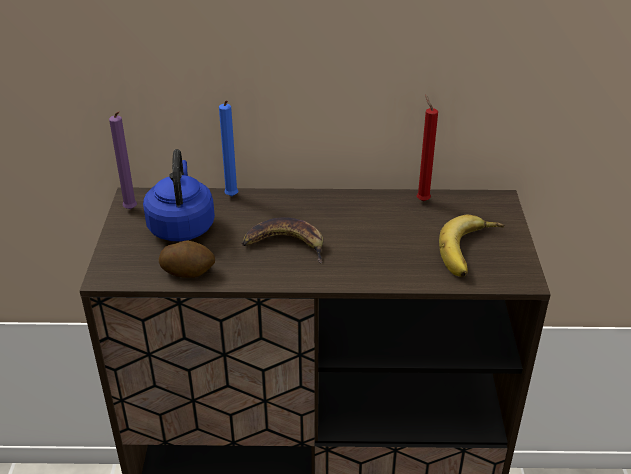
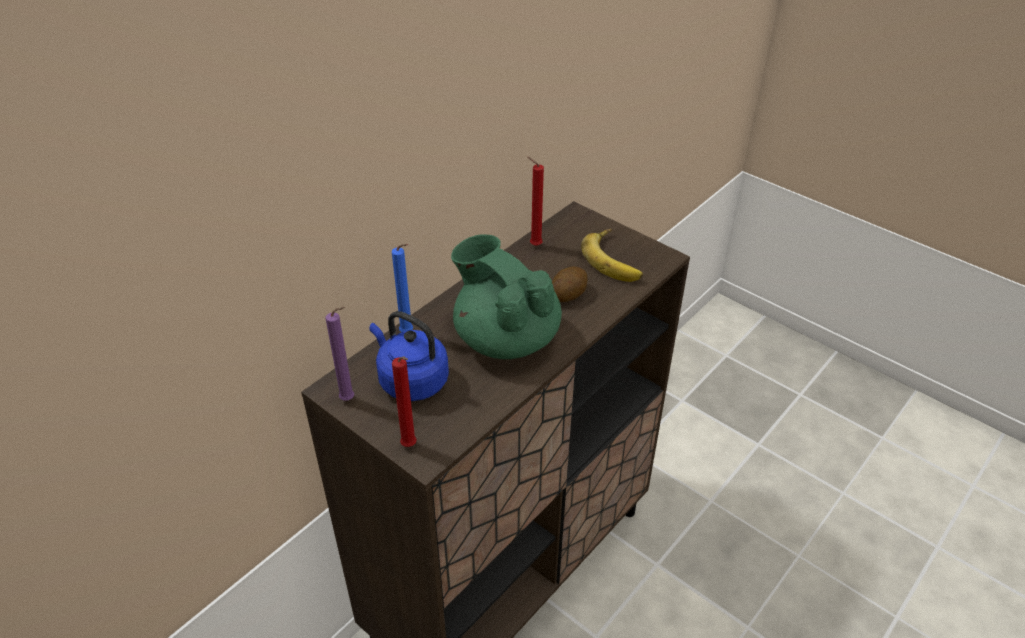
camera: 50 degrees left, 5 degrees up
(111, 262) = (410, 446): none -> red candle
(188, 271) = (476, 407): potato -> potato (568, 294)
(286, 244) = (505, 338): banana -> green teapot

